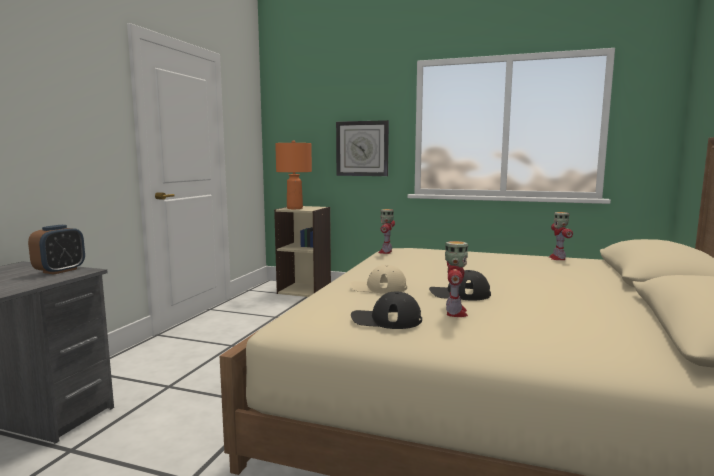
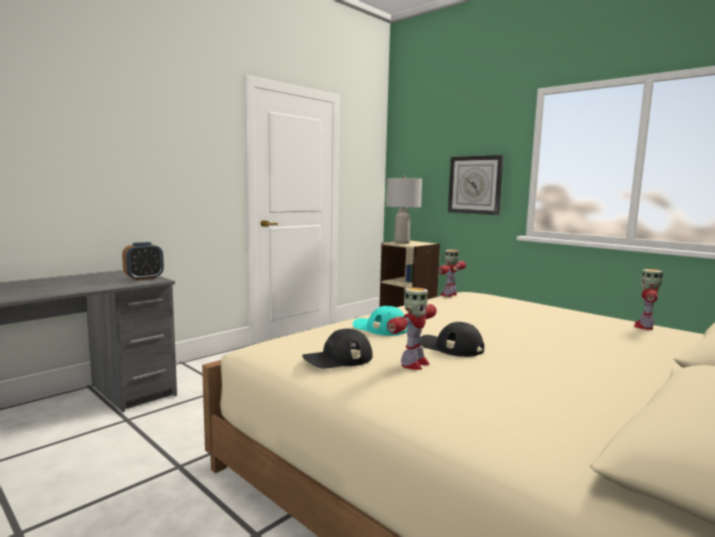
camera: 25 degrees right, 0 degrees up
(295, 208) = (402, 243): orange table lamp -> grey table lamp
(378, 288) = (380, 328): beige cap -> turquoise cap
(386, 320) = (337, 358): black cap -> black cap turned 60 degrees counterclockwise

